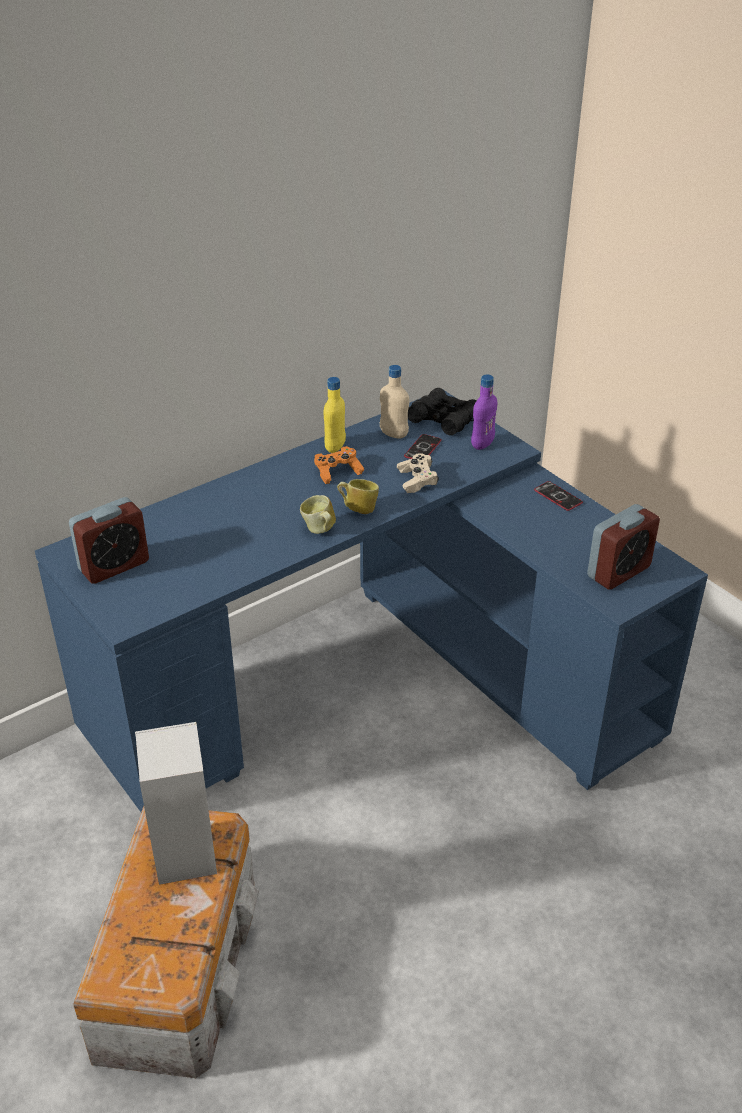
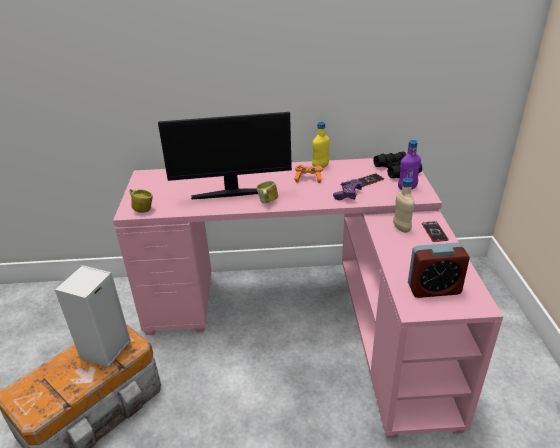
camera: 35 degrees right, 5 degrees down
(114, 566) = (156, 187): alarm clock -> none
(251, 533) = (232, 193): none -> monitor
(358, 509) = (299, 199): mug -> mug (142, 209)
(374, 683) = (310, 316): blue desk -> pink desk
(393, 434) = (359, 169): beige bottle -> beige bottle (401, 228)
(417, 480) = (347, 195): beige game controller -> purple game controller

